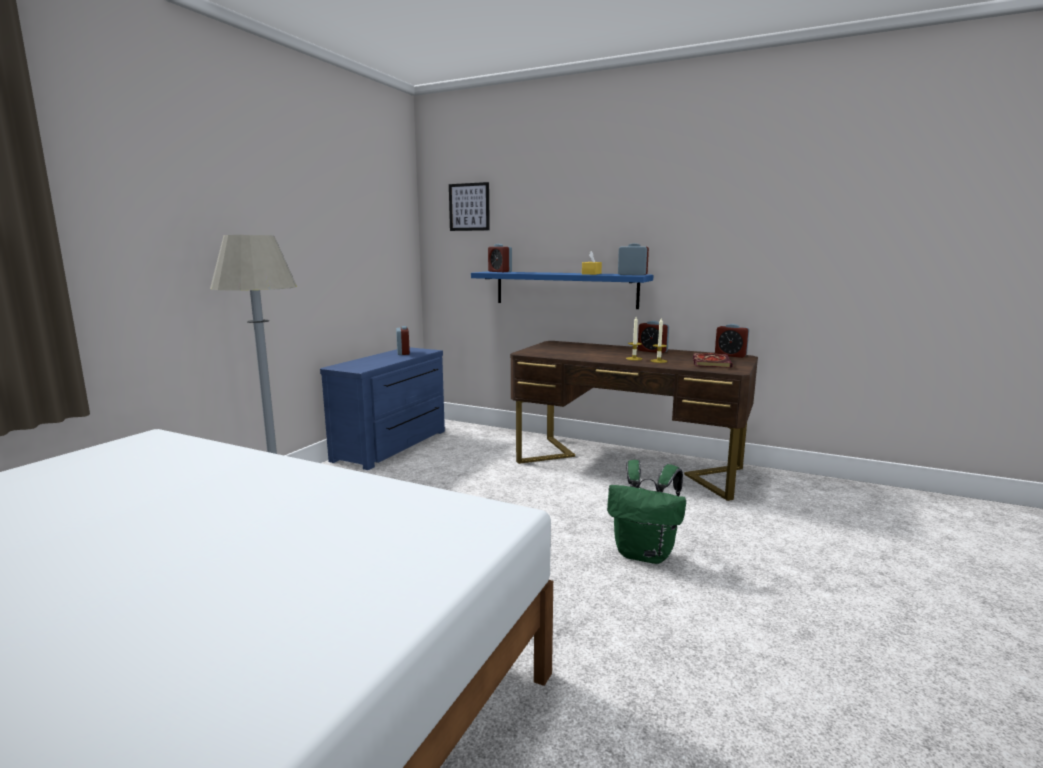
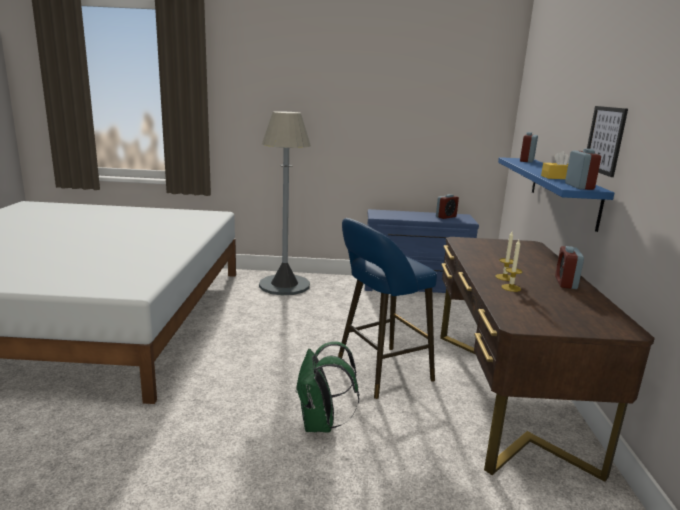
camera: 65 degrees right, 5 degrees up
(469, 207) = (537, 92): picture -> picture (605, 140)
(564, 505) = (379, 373): none -> blue stool
(710, 362) = (548, 312): book -> none
(730, 355) = (621, 323): alarm clock -> none

